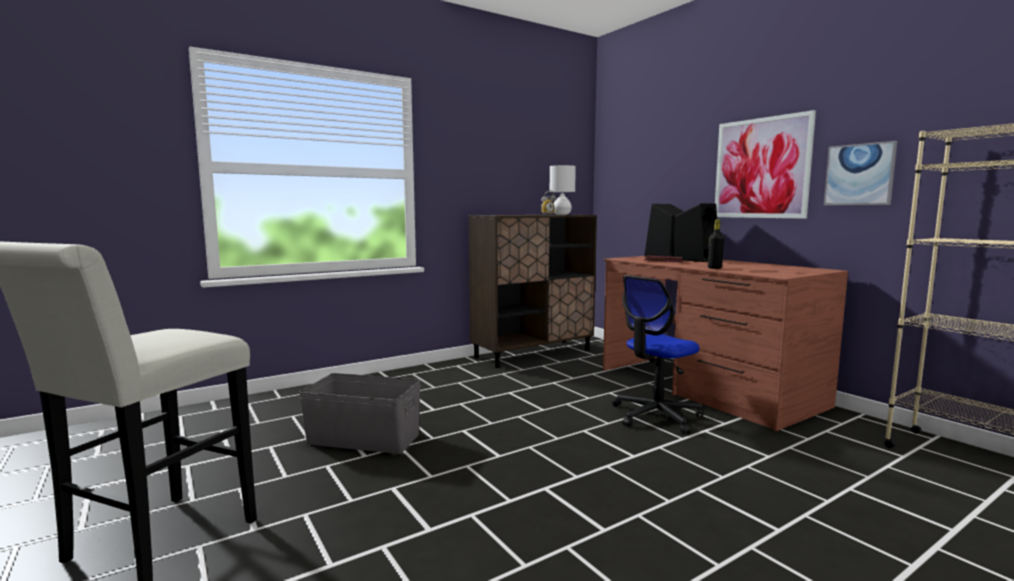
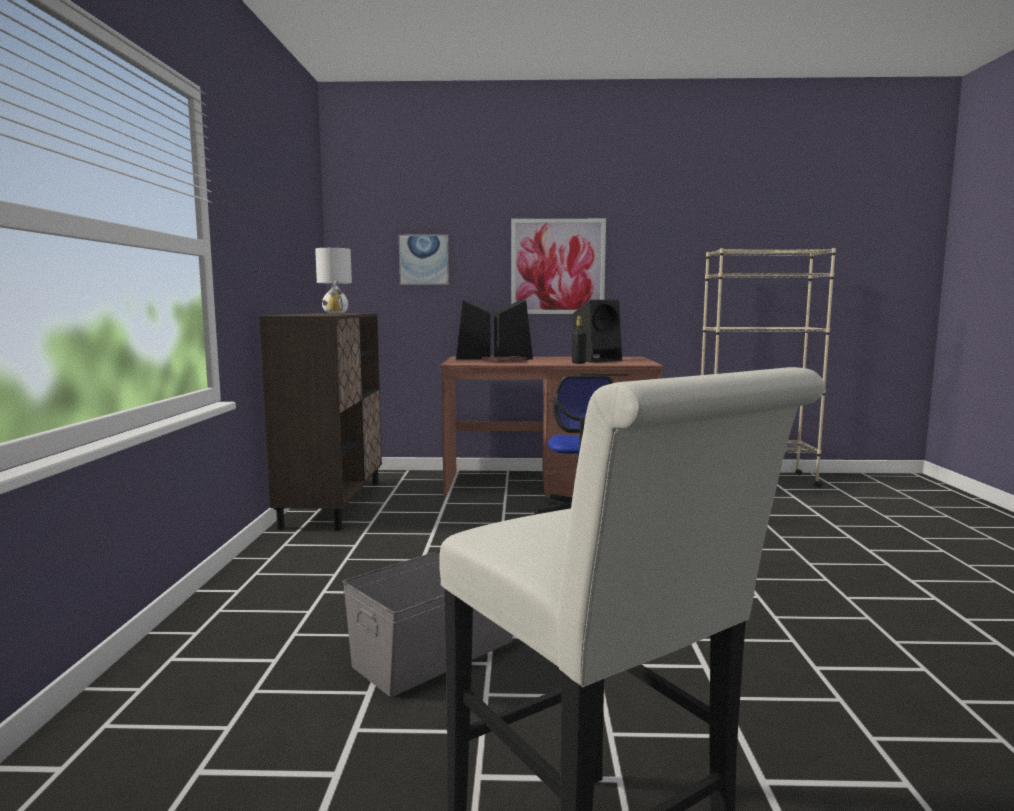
camera: 55 degrees left, 0 degrees up
(757, 268) = (597, 360): none -> black speaker
(859, 174) = (644, 277): picture -> picture (424, 260)

